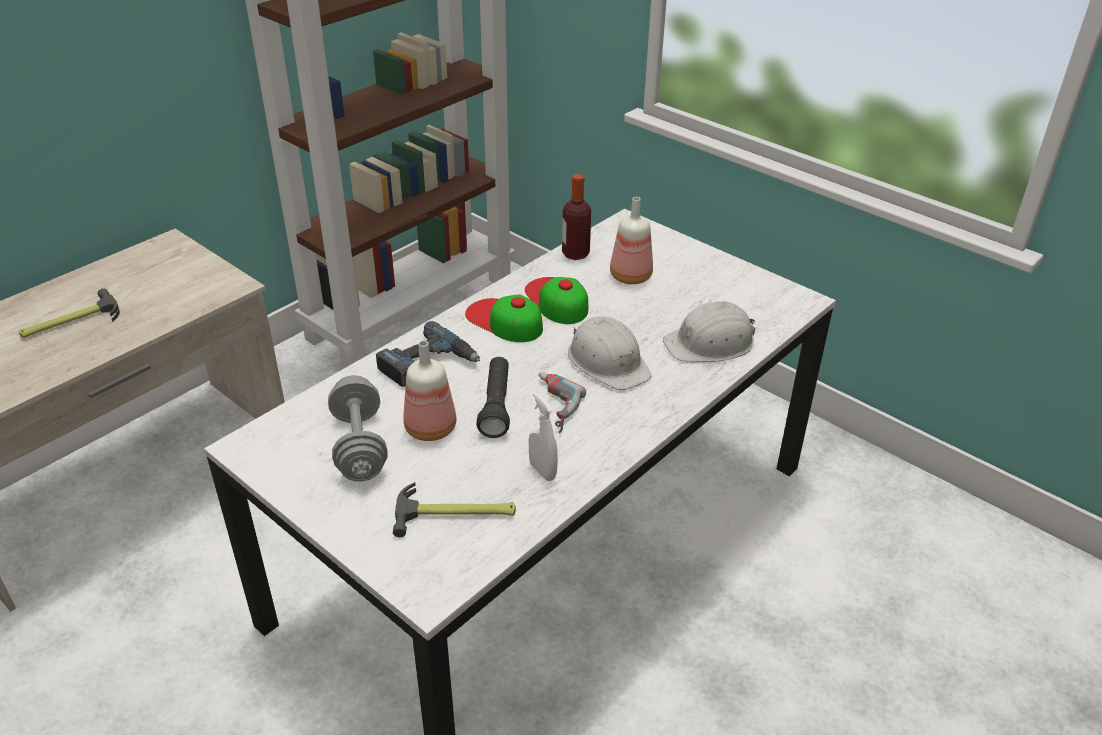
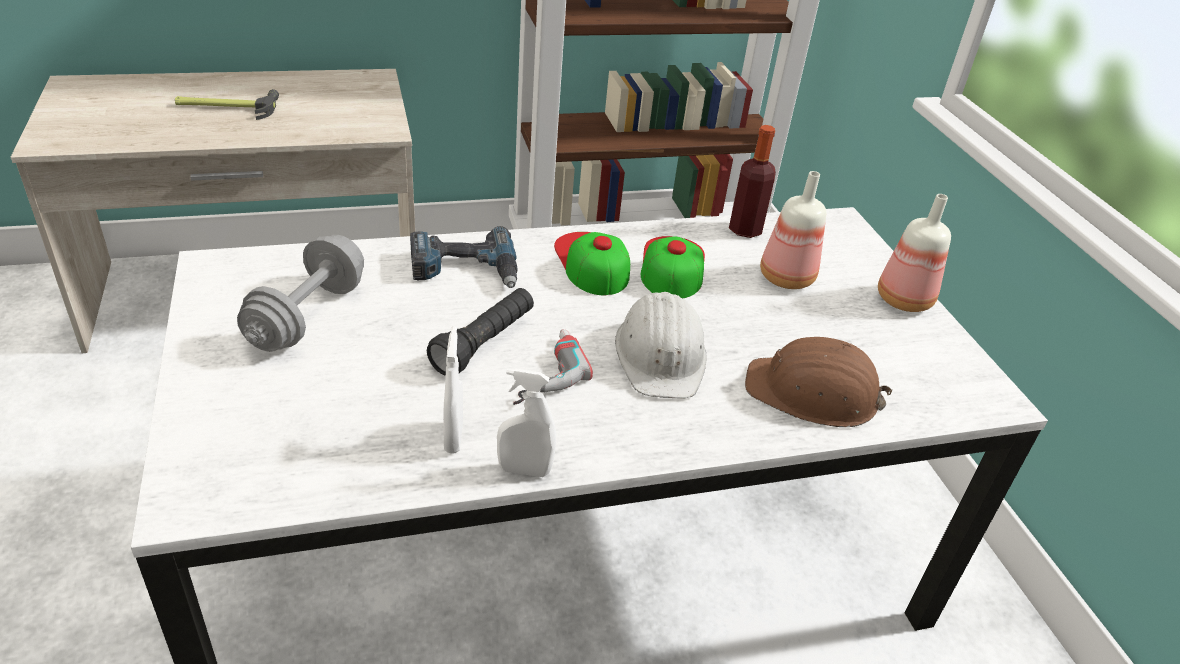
camera: 30 degrees right, 0 degrees up
(429, 428) = (392, 331): bottle -> bottle (902, 299)
(456, 513) = (313, 433): hammer -> none
(602, 467) = (524, 470): none -> white spray bottle
(710, 343) = (813, 393): white hard hat -> brown hard hat

